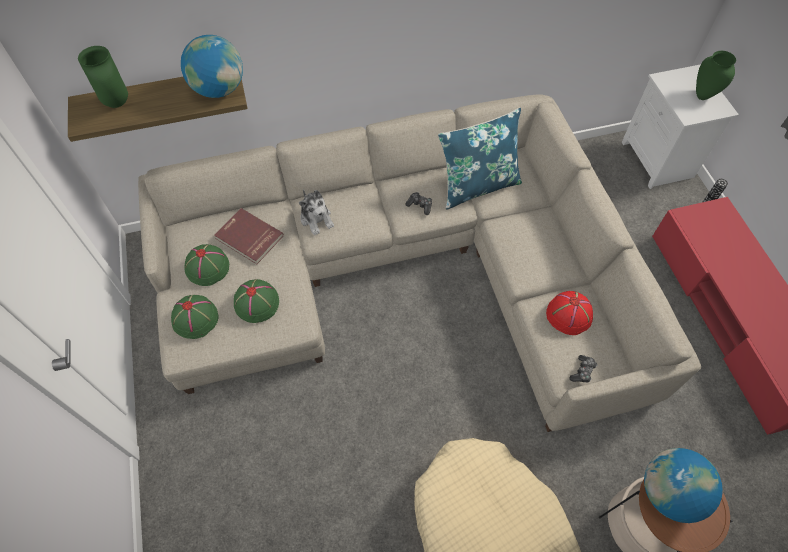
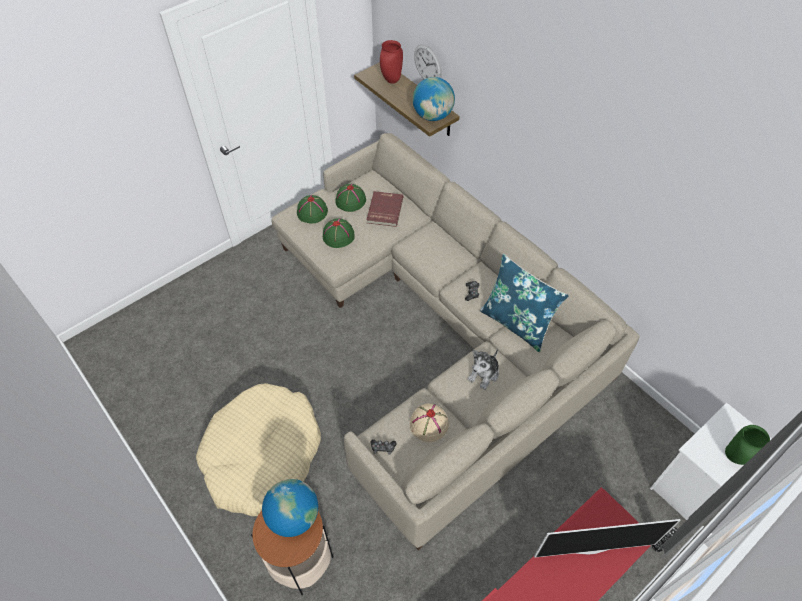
camera: 65 degrees right, 5 degrees down
(116, 103) = (391, 80): green vase -> red vase
(155, 40) = (428, 64): none -> wall clock
(316, 219) = (422, 239): plush toy -> plush toy (484, 374)
(569, 315) = (429, 424): red hat -> beige hat
(724, 245) = (590, 547): none -> television

